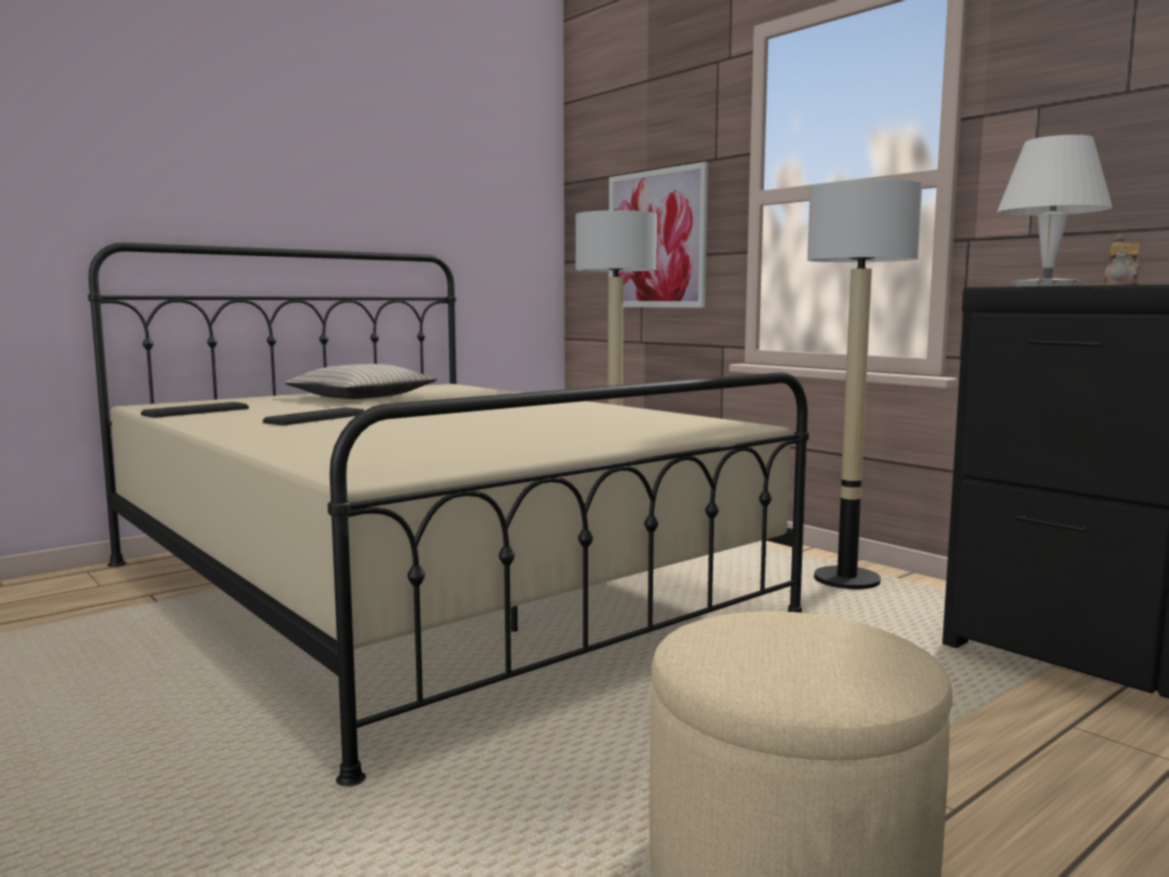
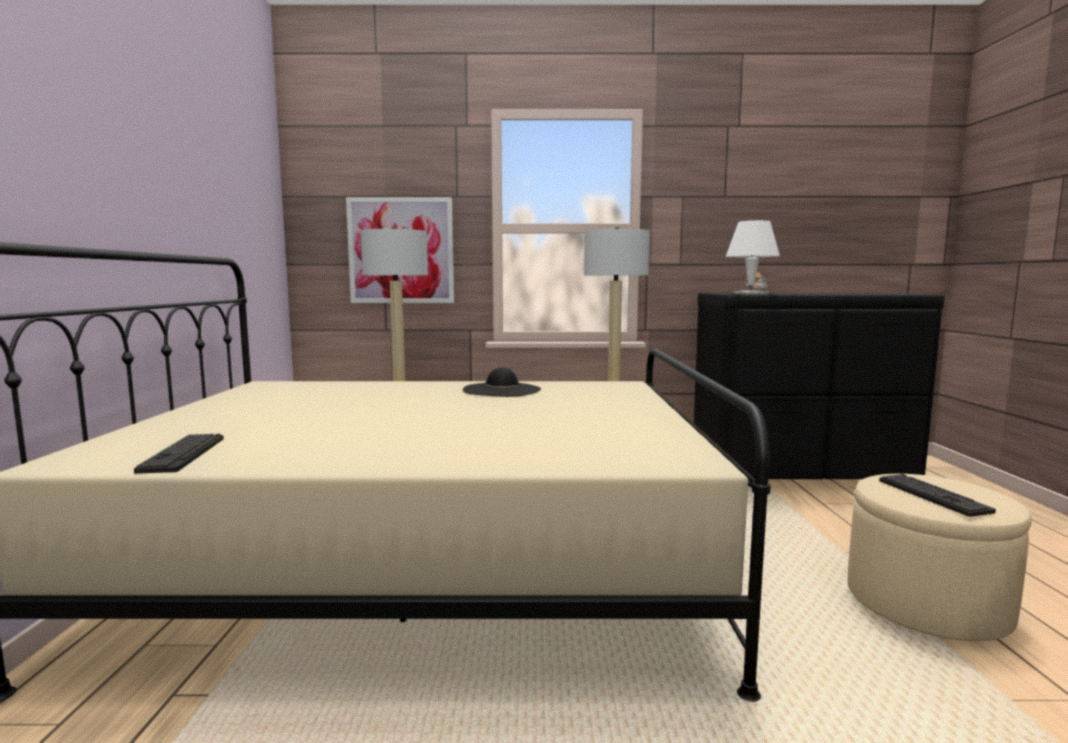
camera: 50 degrees left, 0 degrees up
(316, 418) = (361, 432): keyboard -> keyboard (933, 495)
(361, 397) = (258, 406): beige pillow -> none
(578, 412) = (501, 390): none -> black hat

